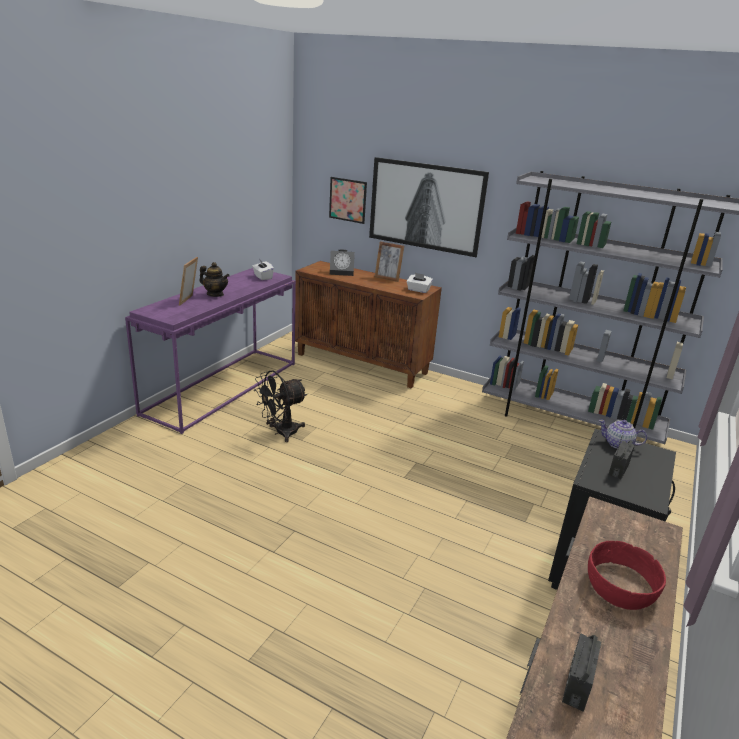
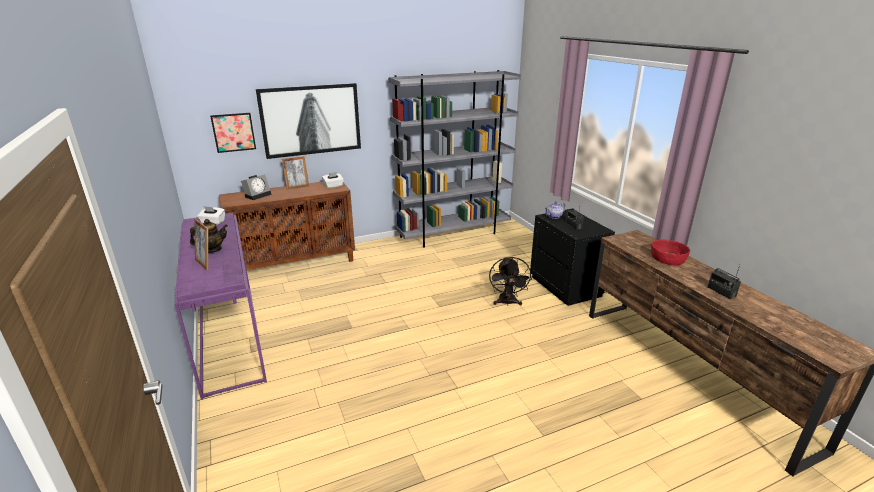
camera: 50 degrees left, 0 degrees up
(281, 432) = (332, 333): black fan -> black fan (507, 303)

